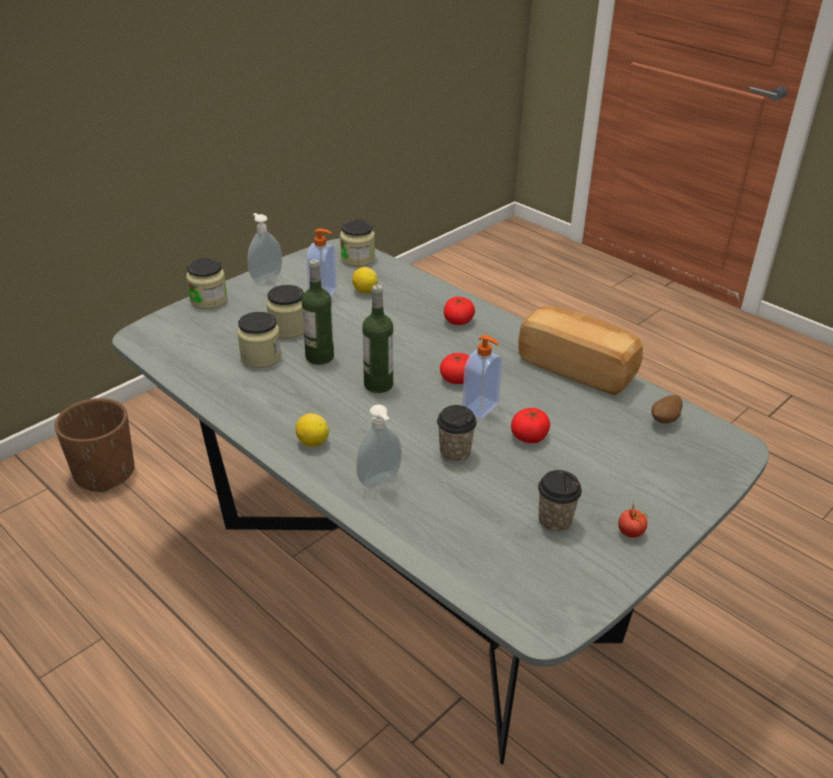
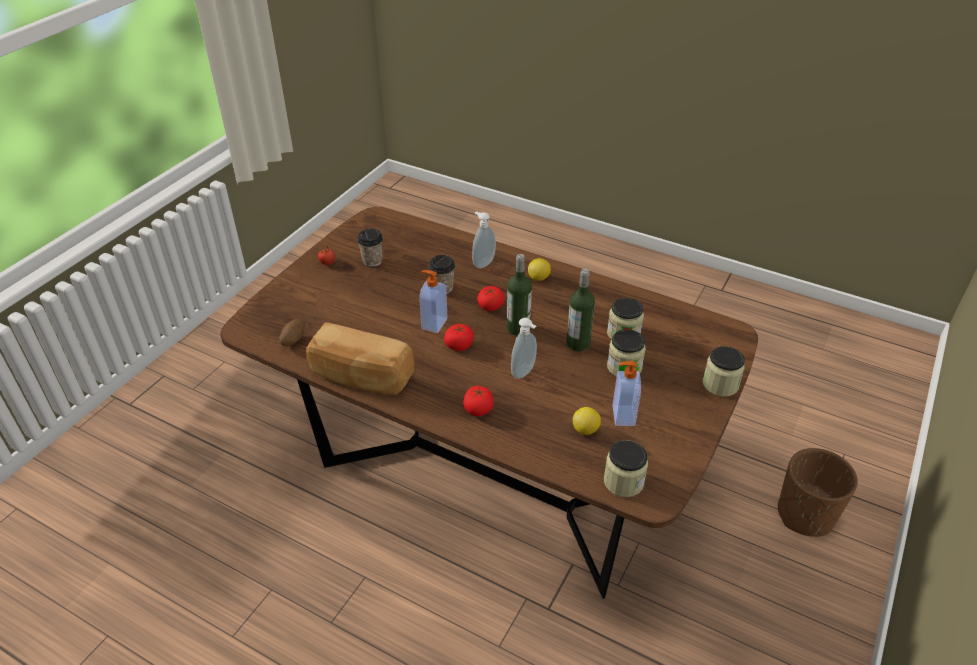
camera: 165 degrees right, 5 degrees up
(265, 278) = (695, 426): soap dispenser -> soap dispenser (524, 372)
(411, 583) = (489, 476): grey dining table -> brown dining table
(529, 436) = (394, 309): tomato -> tomato (490, 306)

